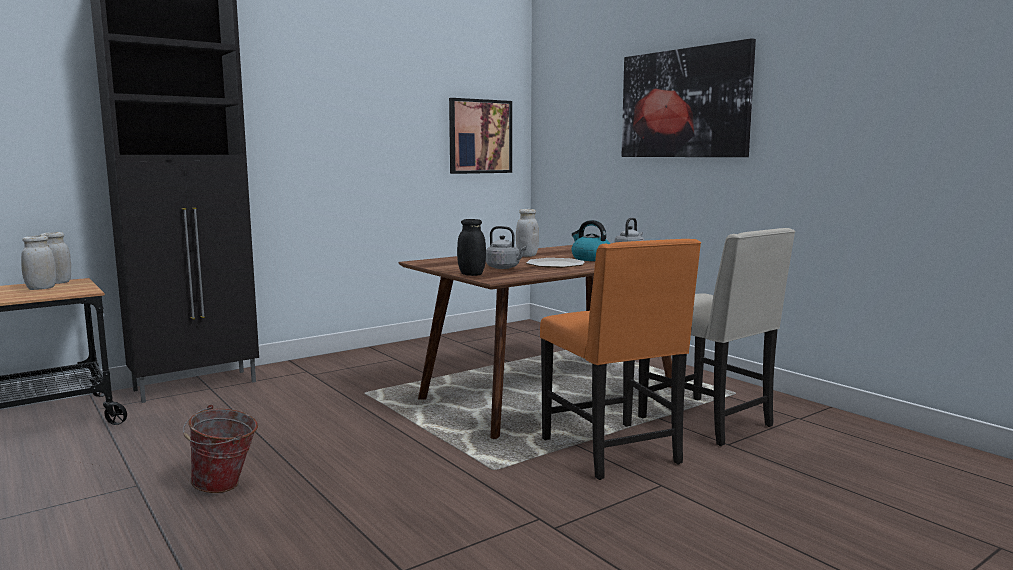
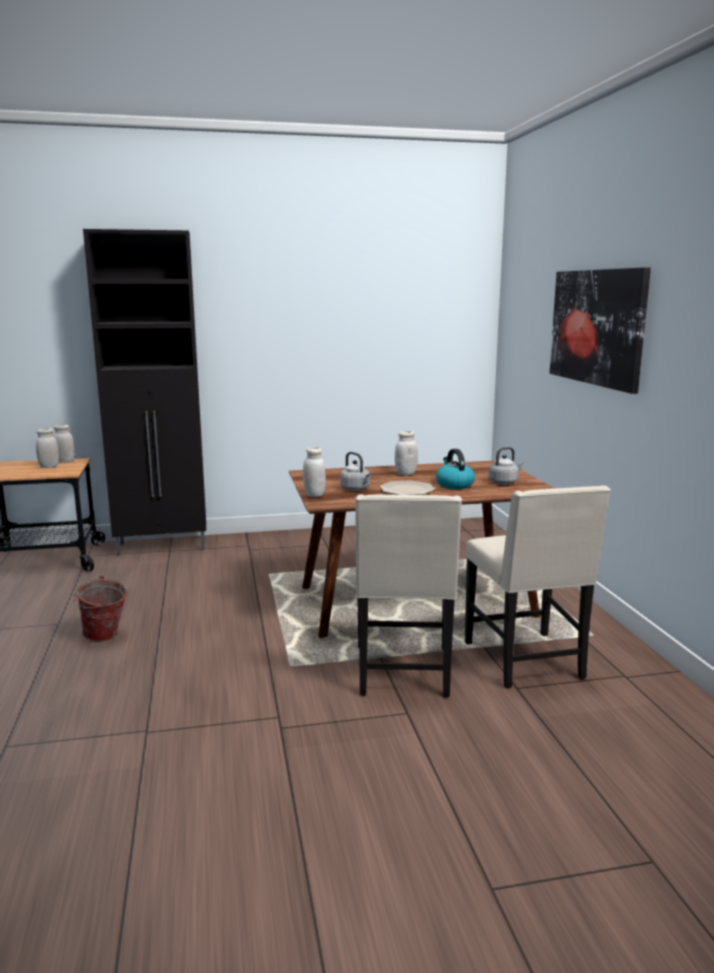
camera: 25 degrees right, 5 degrees up
(471, 274) = (314, 495): black jar -> white jar
(480, 136) = (437, 341): picture -> none
(614, 452) = (403, 672): orange chair -> beige chair

